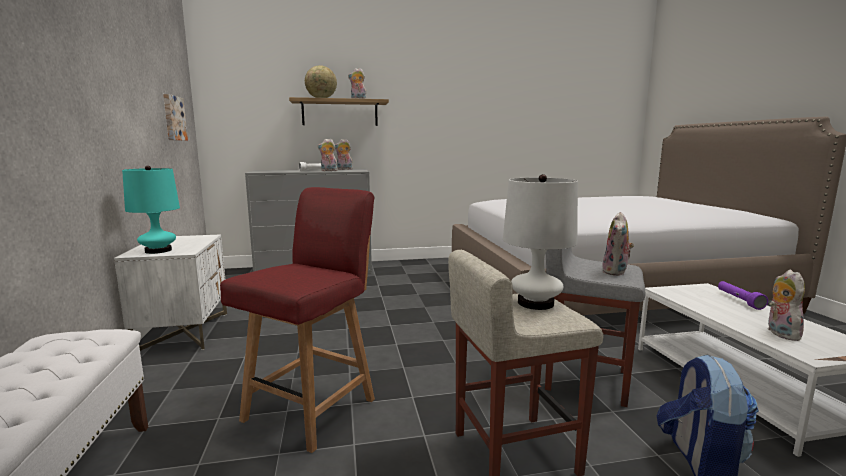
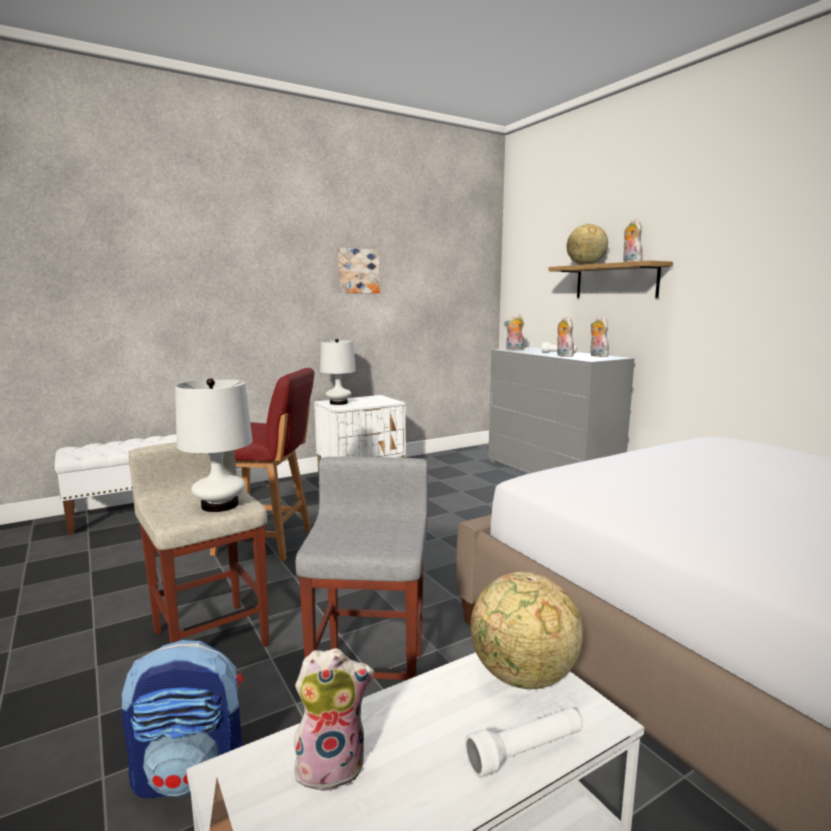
camera: 70 degrees right, 0 degrees up
(158, 250) = (338, 403): turquoise table lamp -> white table lamp
(173, 118) = (447, 295): picture -> picture (358, 271)
(616, 272) = (359, 541): plush toy -> plush toy (514, 349)
(683, 292) = (523, 677): none -> globe
(739, 300) = (525, 752): purple flashlight -> white flashlight

